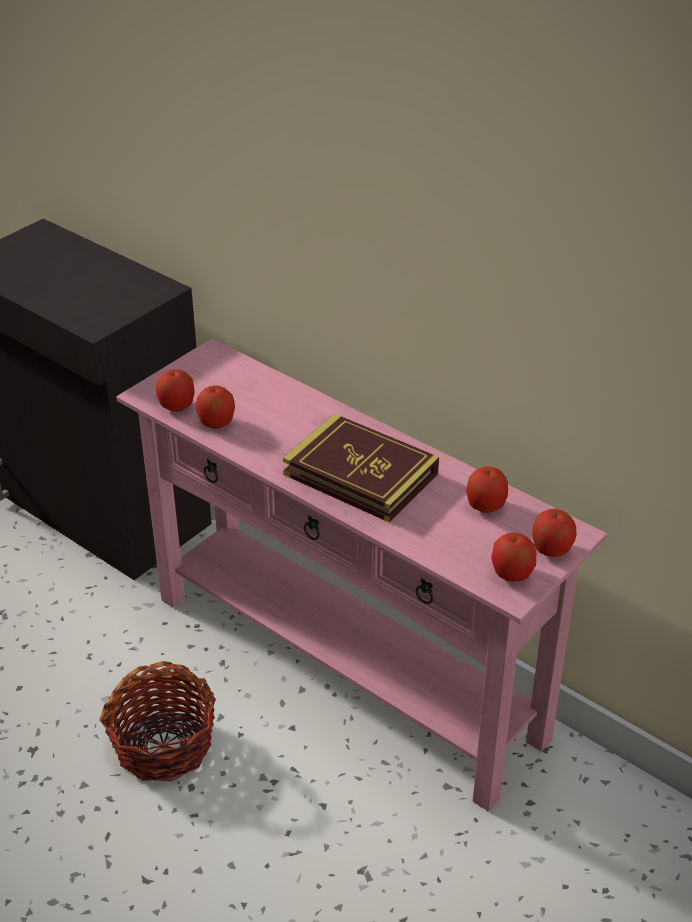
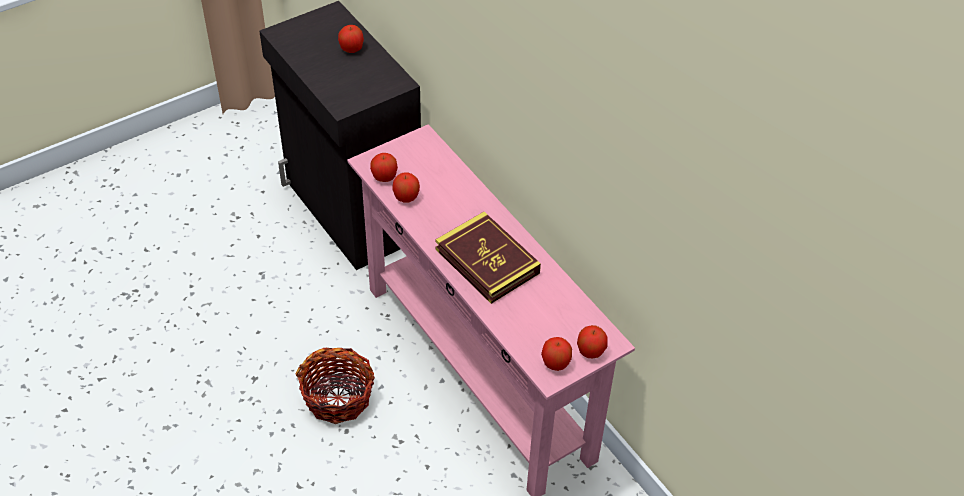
camera: 15 degrees right, 10 degrees up
(486, 506) = (561, 307): apple -> apple (351, 49)

